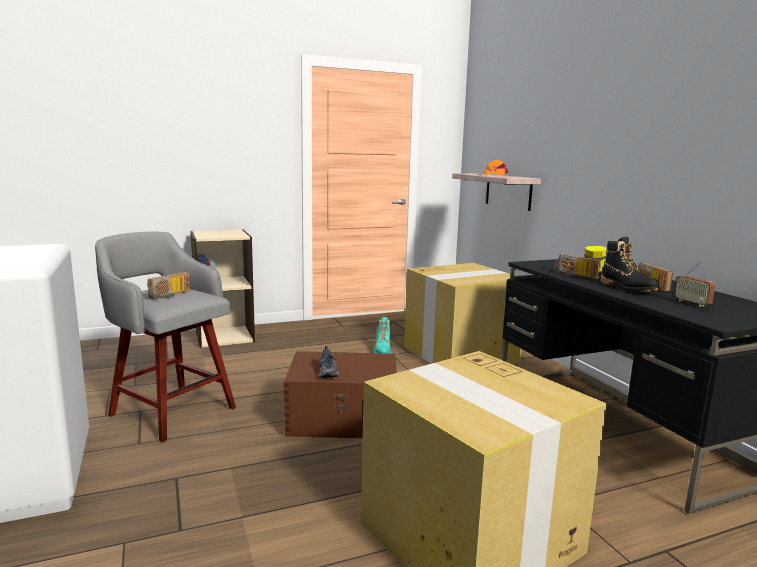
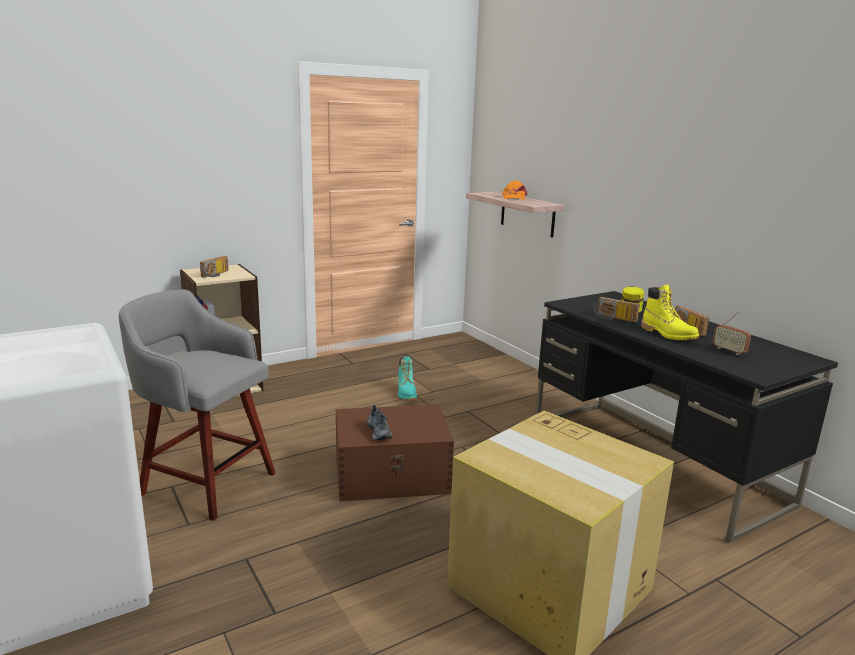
camera: 10 degrees left, 5 degrees up
(171, 295) = (207, 364): radio -> radio (216, 274)
(461, 353) = (487, 389): cardboard box -> none
(627, 288) = (668, 334): black boot -> yellow boot

